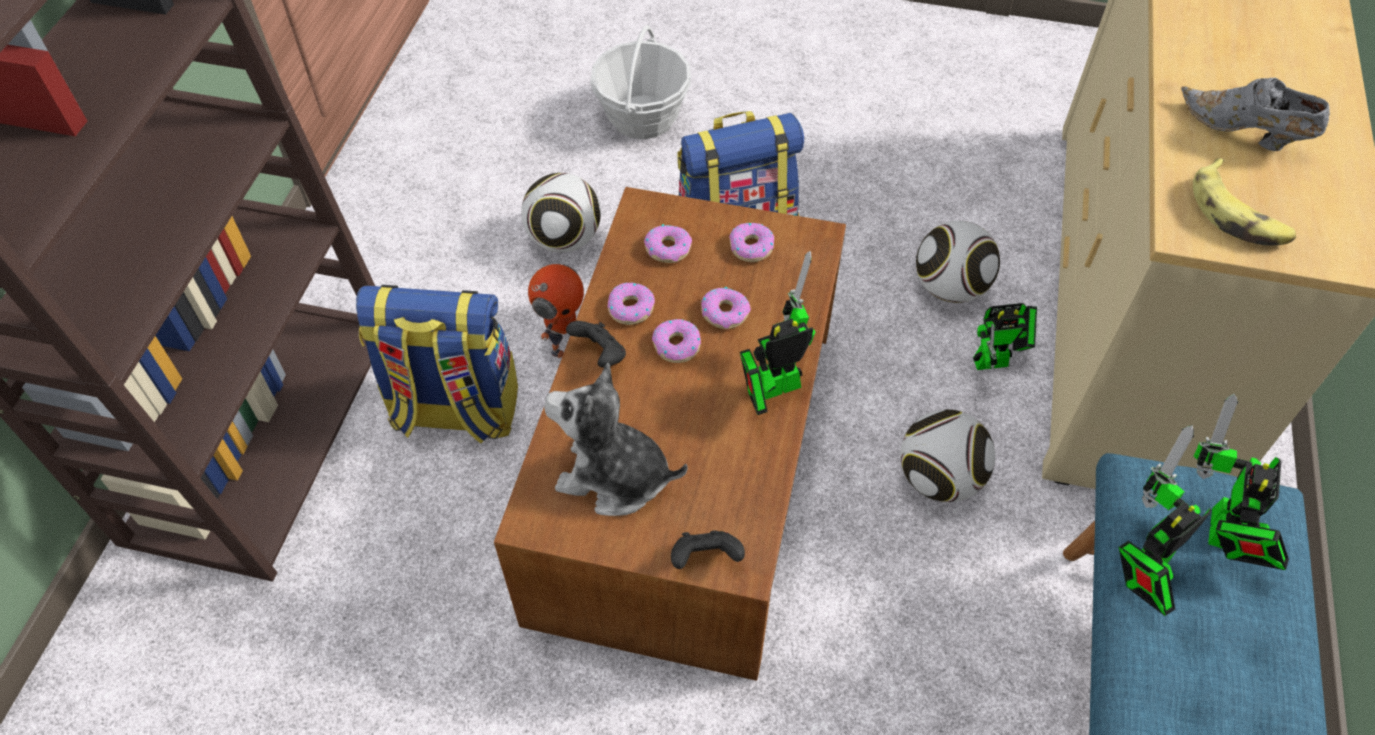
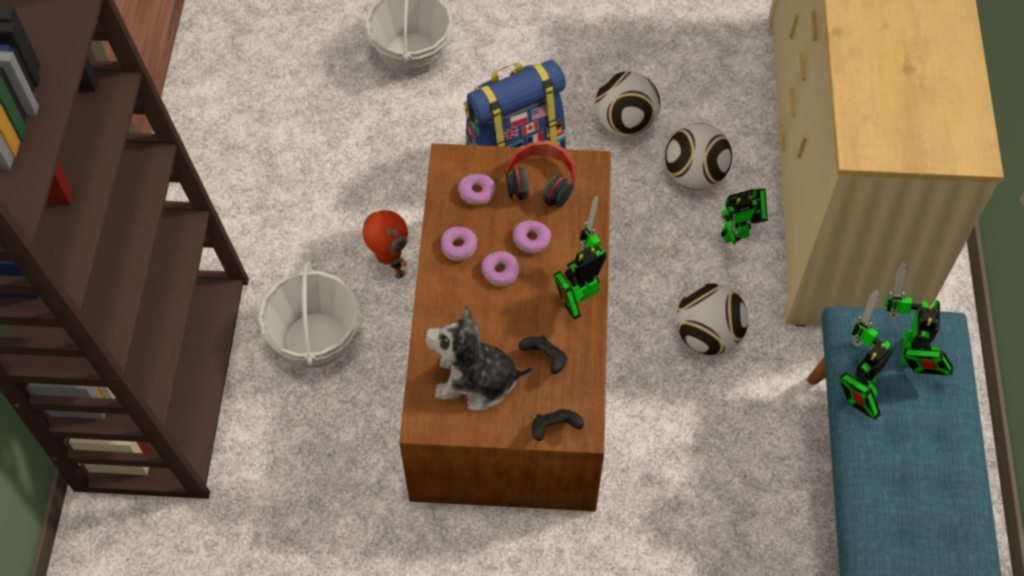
camera: 10 degrees left, 5 degrees up
(454, 411) = (315, 340): backpack -> basket
(562, 340) = (389, 267): toy robot -> toy robot turned 60 degrees counterclockwise
(565, 239) = (371, 178): football -> football (625, 124)
(600, 355) = (444, 288): black game controller -> black game controller (545, 360)
(751, 247) = (541, 181): donut -> headphones
(1237, 215) = (893, 132): banana -> none
(1244, 133) = (895, 65): grey shoe -> none

